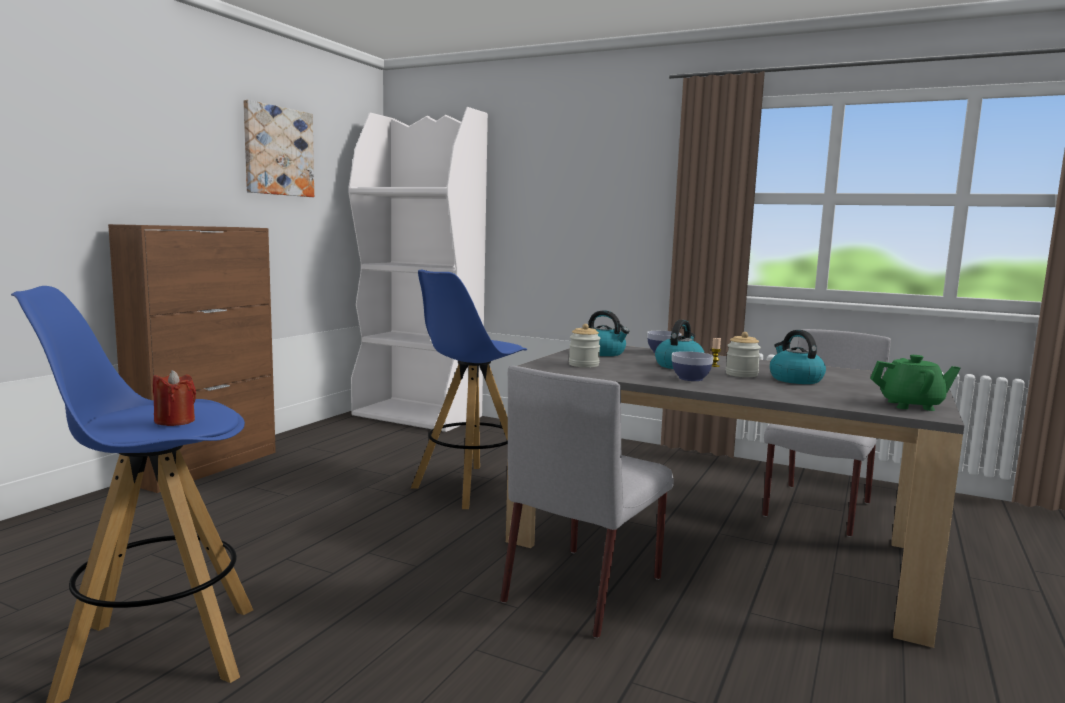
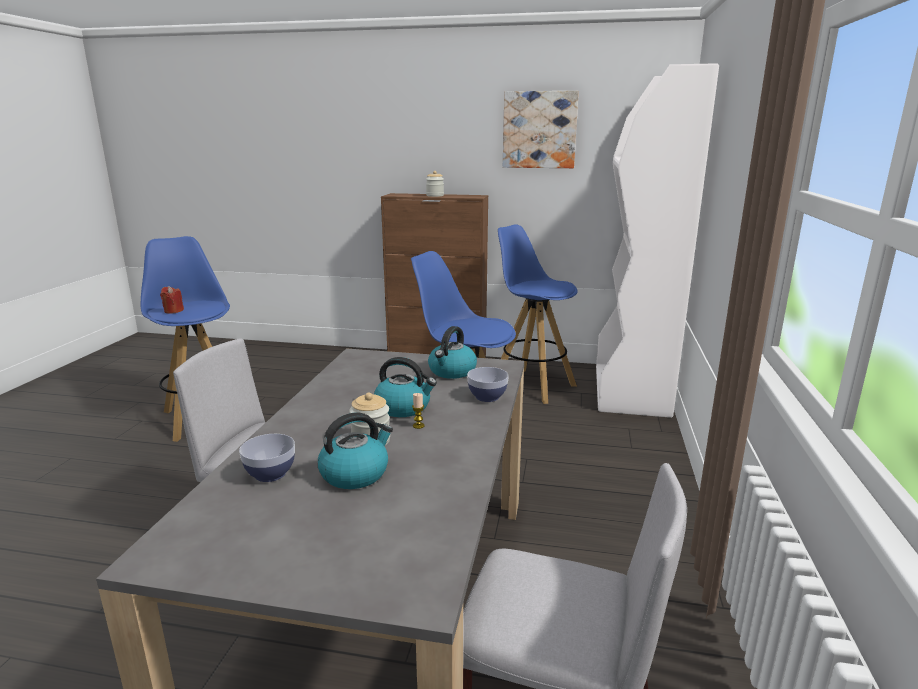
camera: 75 degrees right, 10 degrees up
(356, 441) = (532, 385): none -> blue stool
(583, 365) = (377, 369): jar -> jar (435, 195)
(691, 378) = (330, 415): bowl -> bowl (270, 474)
(911, 405) = (205, 549): green teapot -> none

